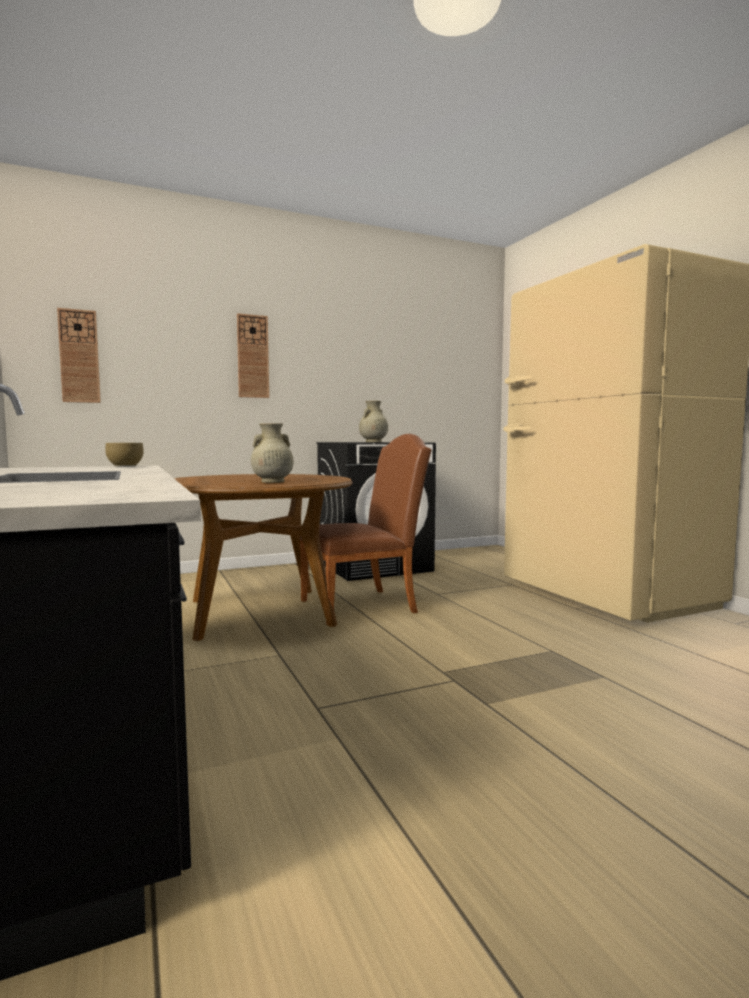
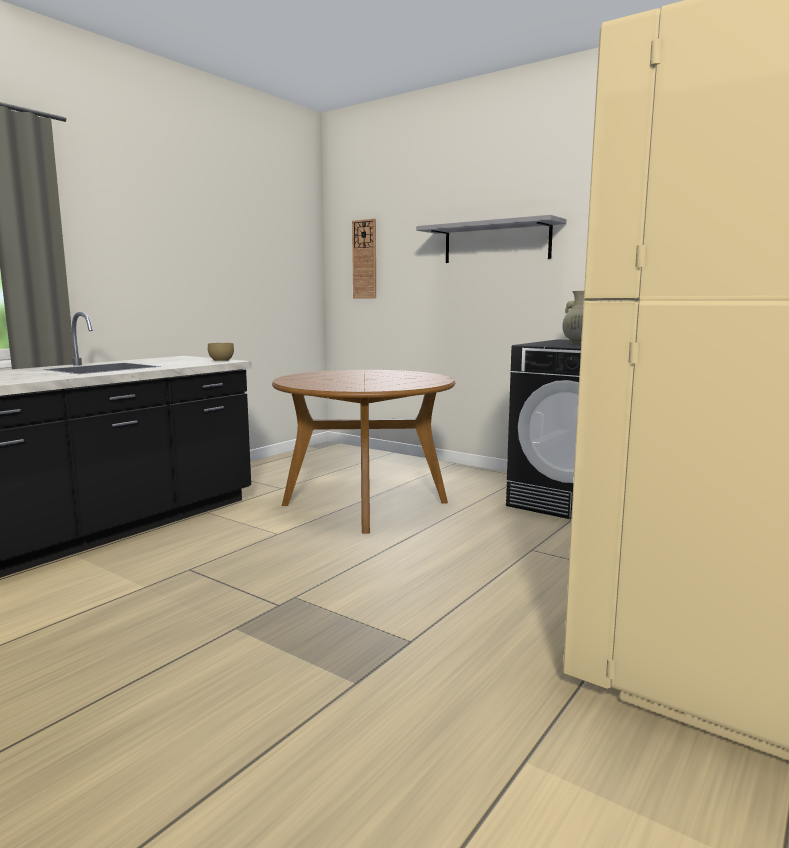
camera: 60 degrees right, 5 degrees up
(253, 356) = (496, 242): wall clock -> grey shelf
(272, 482) = (341, 383): beige vase -> none
(365, 605) = (439, 530): brown chair -> none

